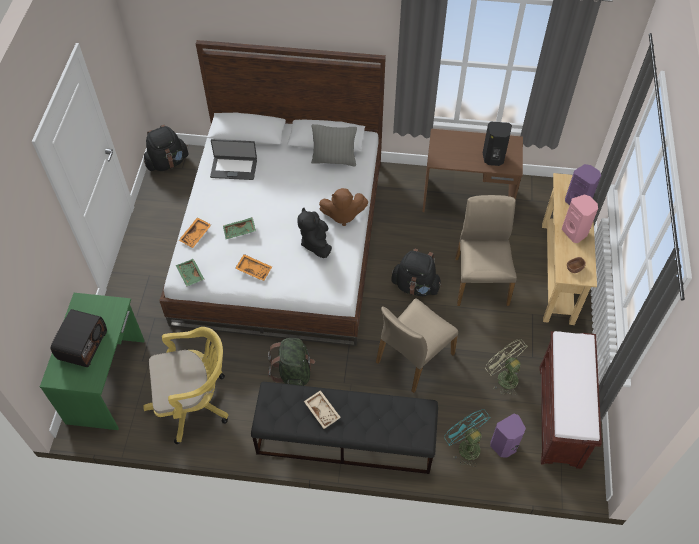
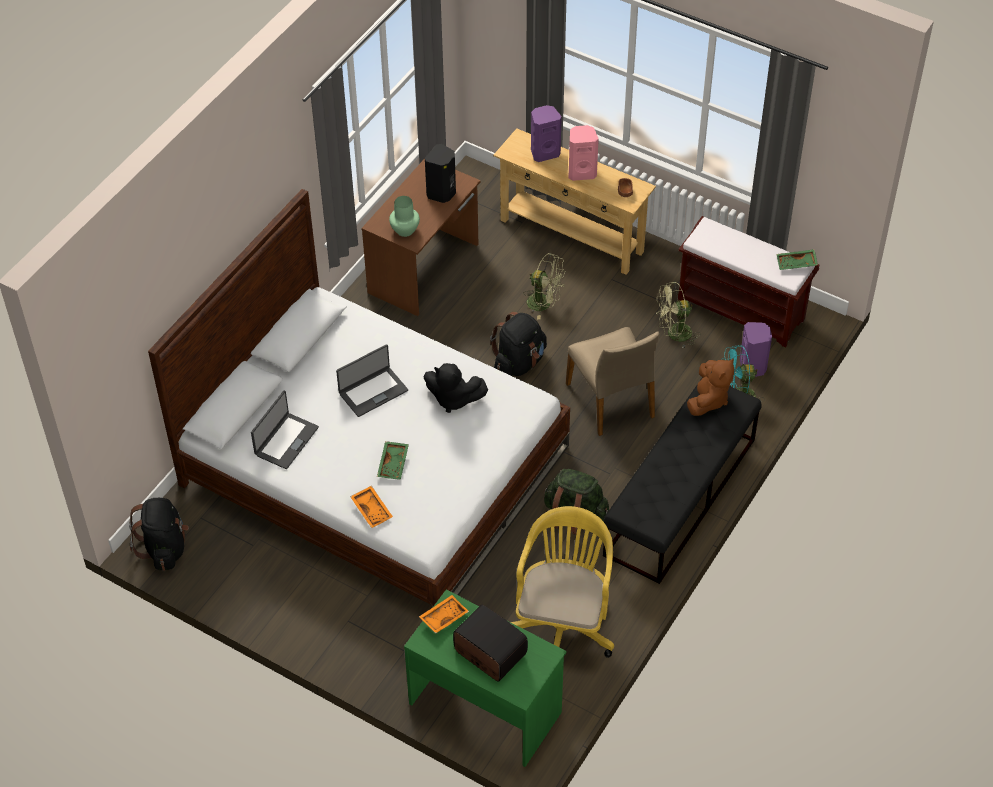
camera: 65 degrees left, 5 degrees down
(190, 275) = (431, 532): green tray -> green tray (796, 264)
(254, 269) = (458, 468): orange tray -> orange tray (443, 617)
(298, 196) = (373, 391): none -> laptop
(322, 411) = (671, 472): beige tray -> none
(334, 160) = (337, 339): grey pillow -> none
(342, 215) = (426, 361): brown plush toy -> brown plush toy (708, 400)
(443, 152) = (404, 230): none -> green vase
(480, 280) = (544, 303): beige chair -> green fan

